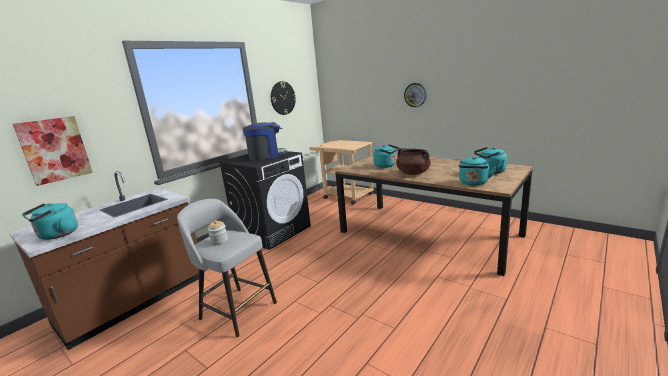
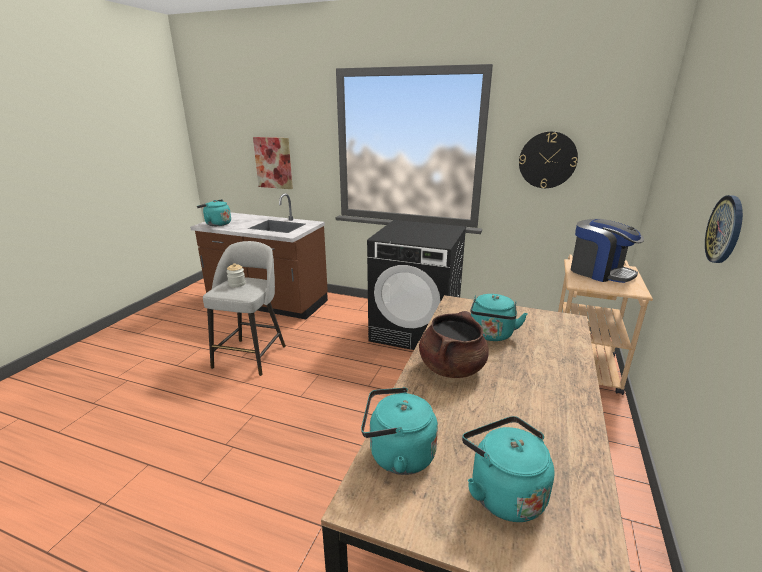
camera: 70 degrees right, 5 degrees up
(266, 156) = (425, 234): coffee machine -> coffee machine (599, 272)

